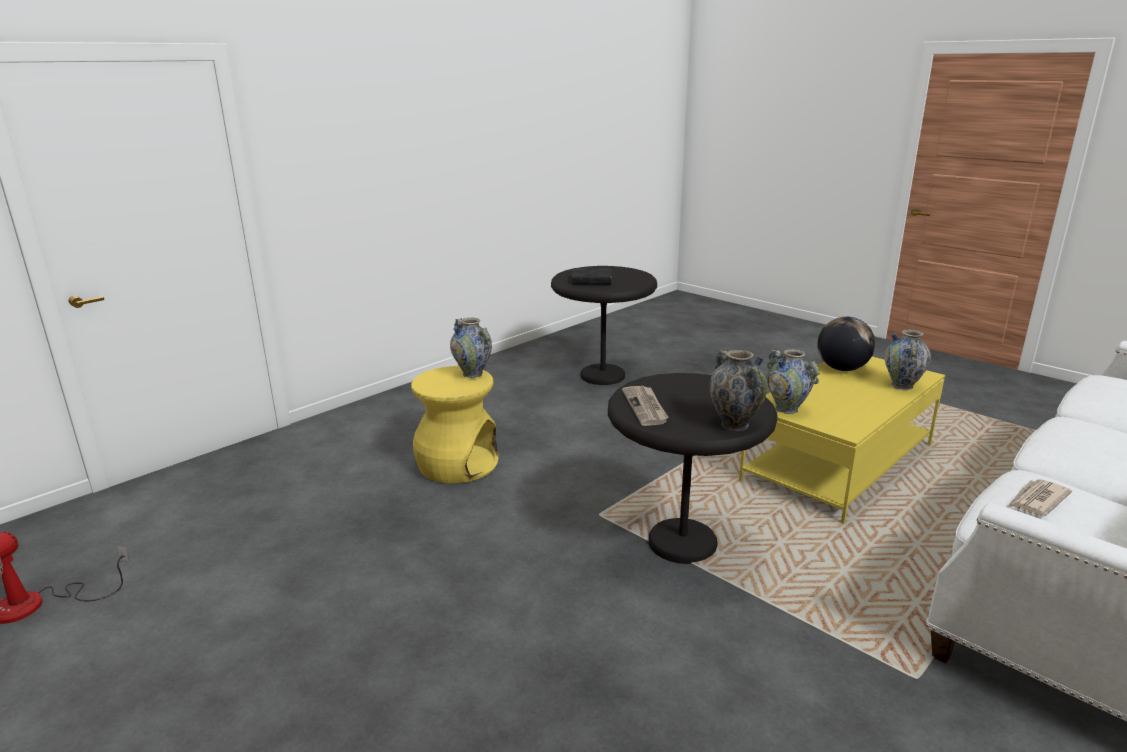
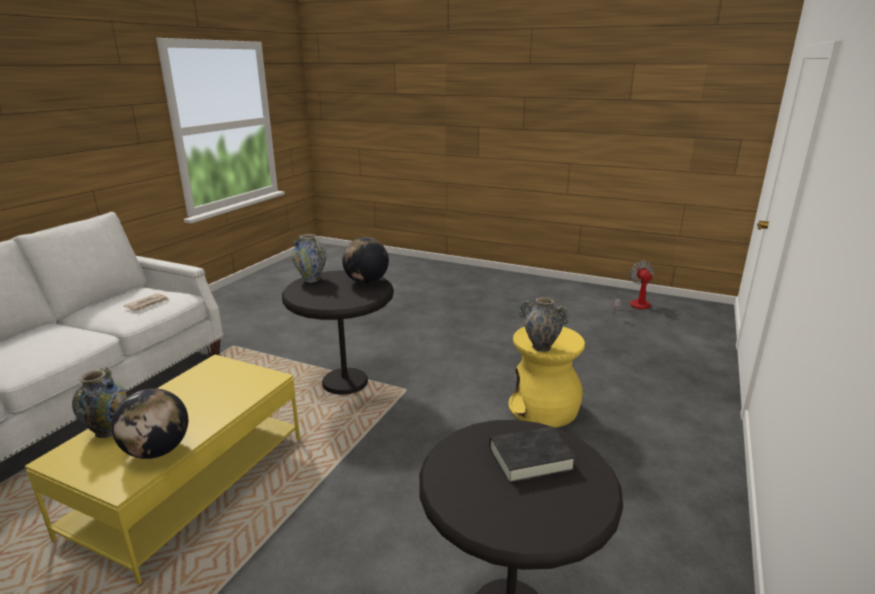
camera: 160 degrees right, 0 degrees up
(646, 407) = (366, 282): newspaper -> globe
(787, 409) = (255, 377): vase -> none

